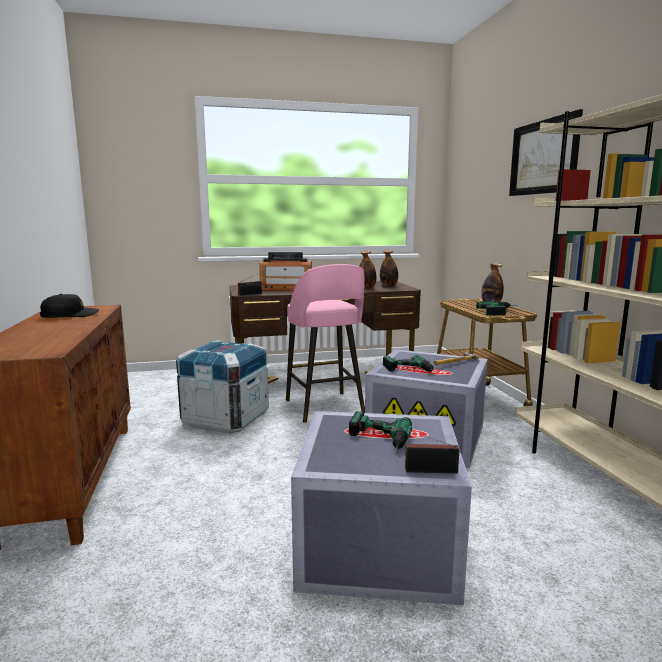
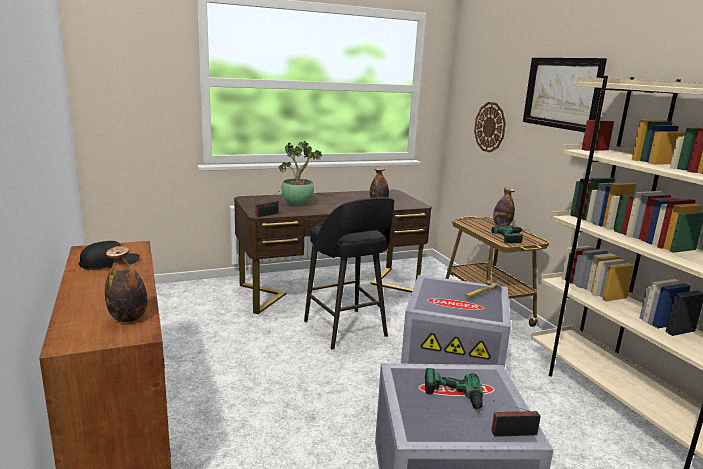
camera: 10 degrees left, 5 degrees up
(225, 419) = (251, 347): crate -> none
(286, 289) = (298, 204): radio -> potted plant
(325, 408) = (346, 330): pink stool -> black stool
(388, 286) = (398, 200): bottle -> bottle (128, 318)
(410, 370) = (445, 305): power drill -> none
(482, 209) = (490, 127): none -> wall clock

